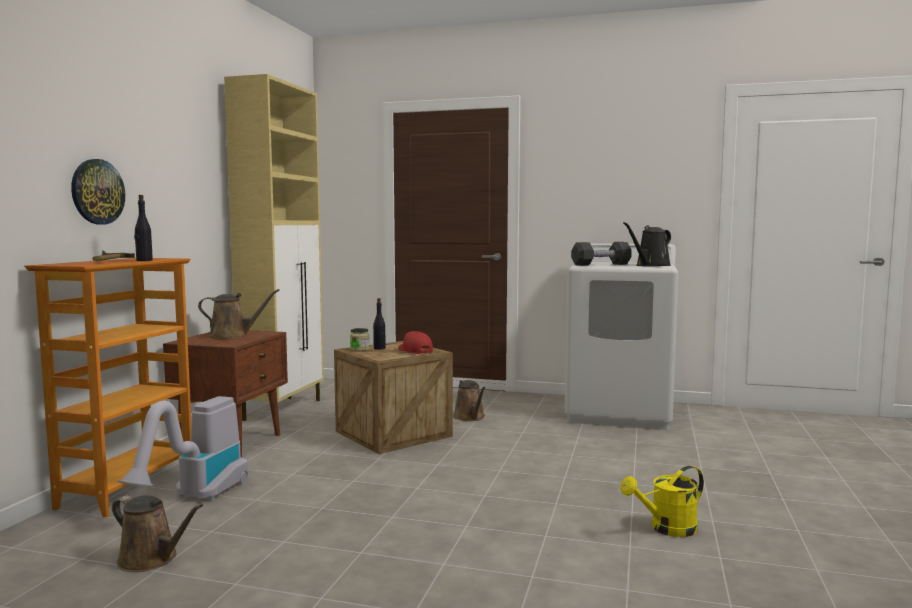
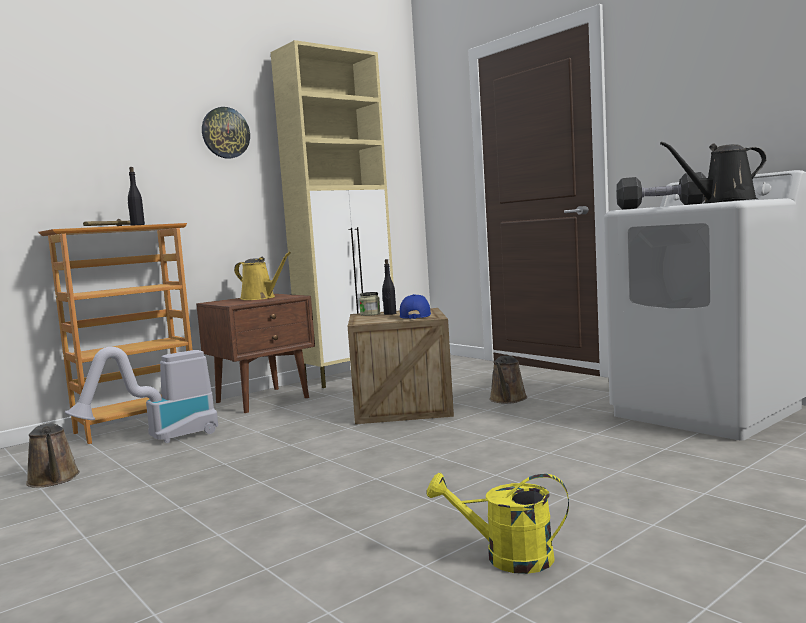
camera: 35 degrees right, 0 degrees up
(97, 192) = (117, 169): wall clock -> wall clock (225, 133)
(232, 336) = (260, 298): brown watering can -> yellow watering can
(415, 350) = (415, 316): red cap -> blue cap

